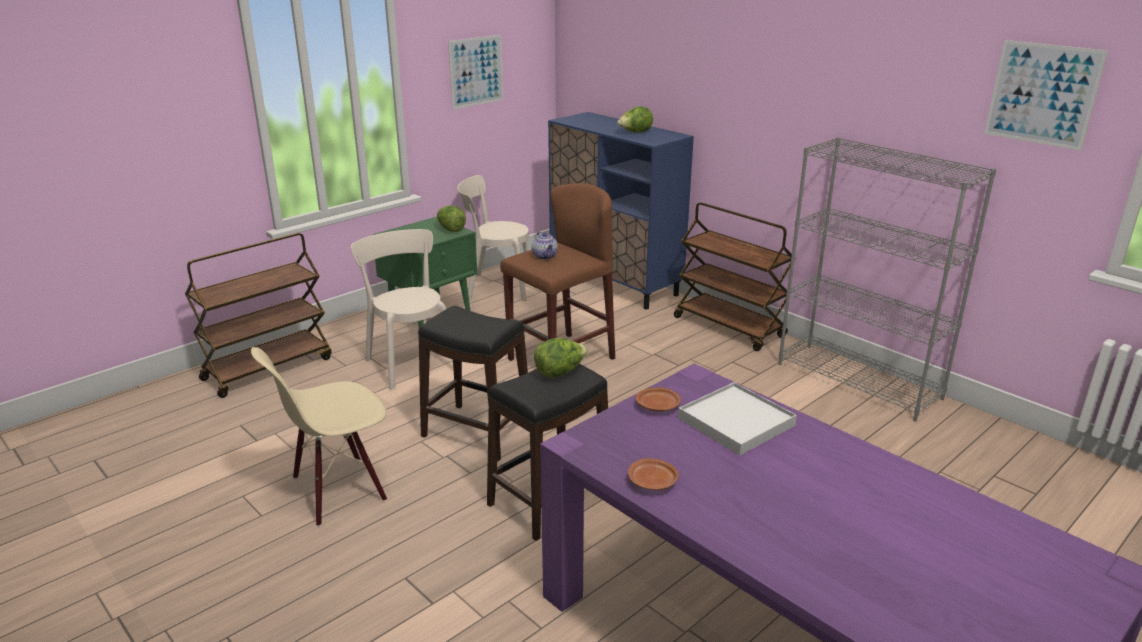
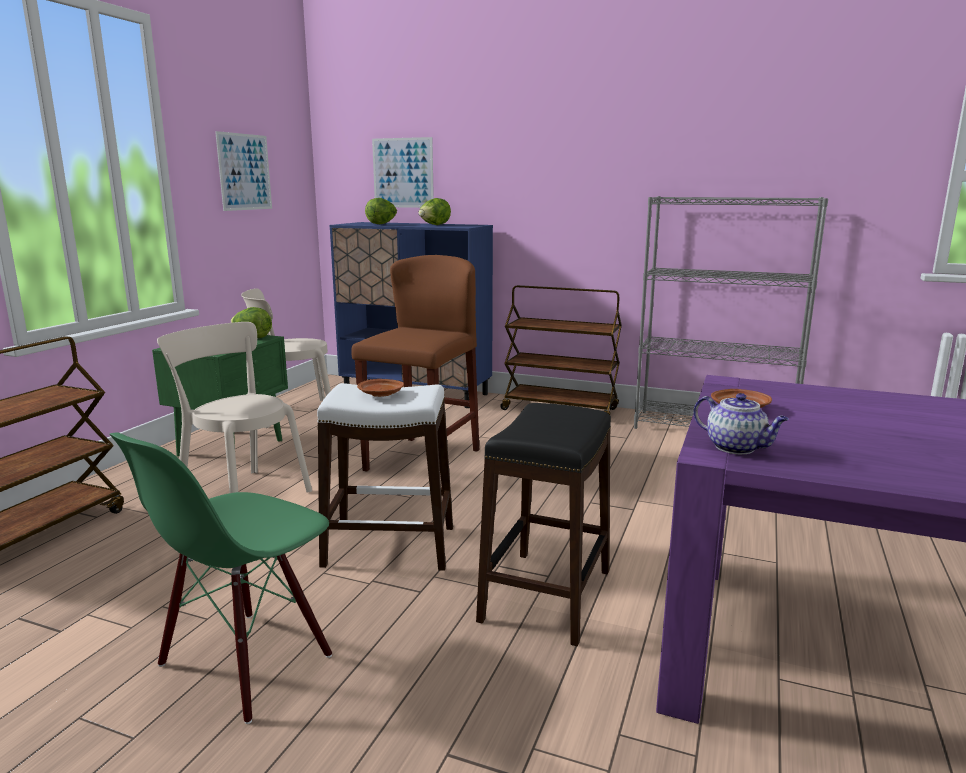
camera: 25 degrees left, 10 degrees down
(338, 490) = (246, 662): beige chair -> green chair
(477, 431) = (389, 546): black stool -> white stool
(545, 256) = (404, 335): teapot -> teapot (737, 448)
(560, 372) = (555, 414): lettuce -> lettuce (382, 224)
(653, 482) = (872, 469): brown plate -> brown plate (381, 394)
(736, 422) = (837, 406): white tray -> none
(1042, 94) = (857, 123): picture -> picture (403, 173)

